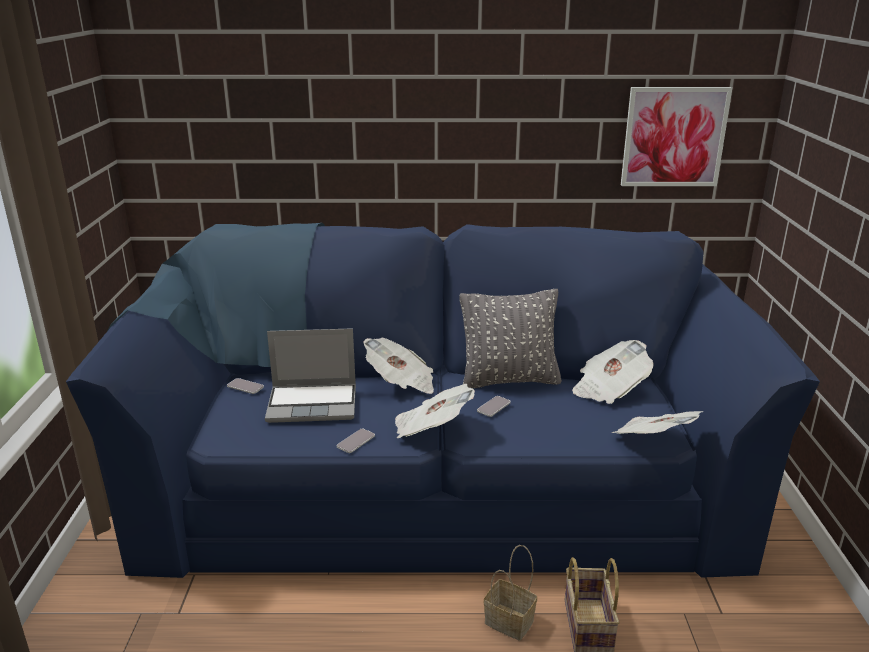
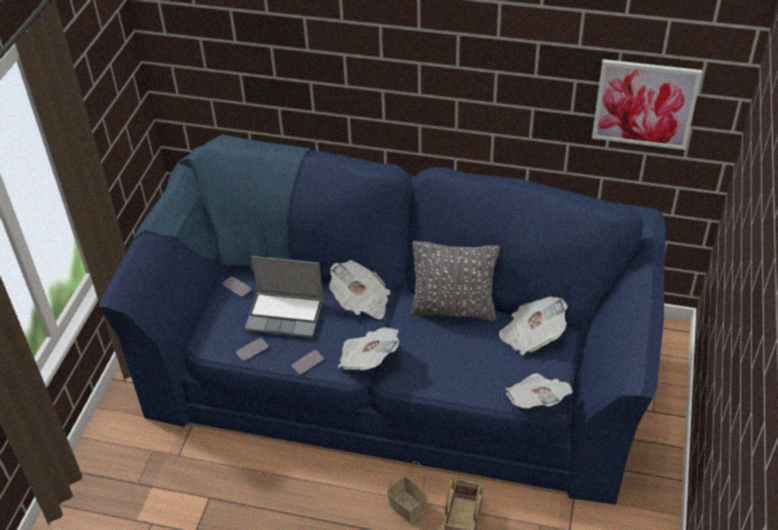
camera: 15 degrees right, 20 degrees up
(493, 407) = (426, 342): phone -> phone (252, 350)

